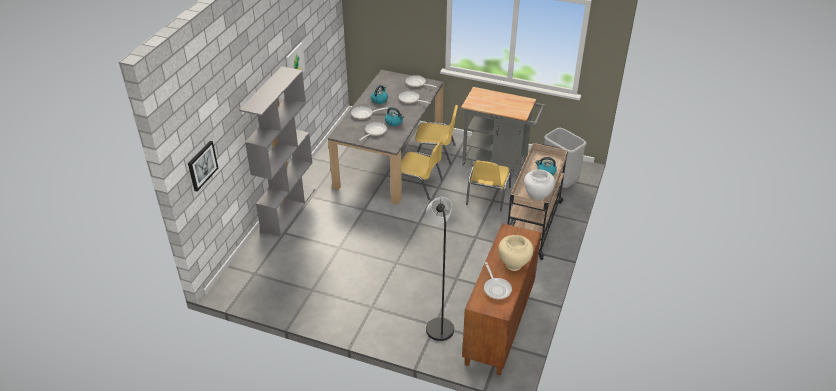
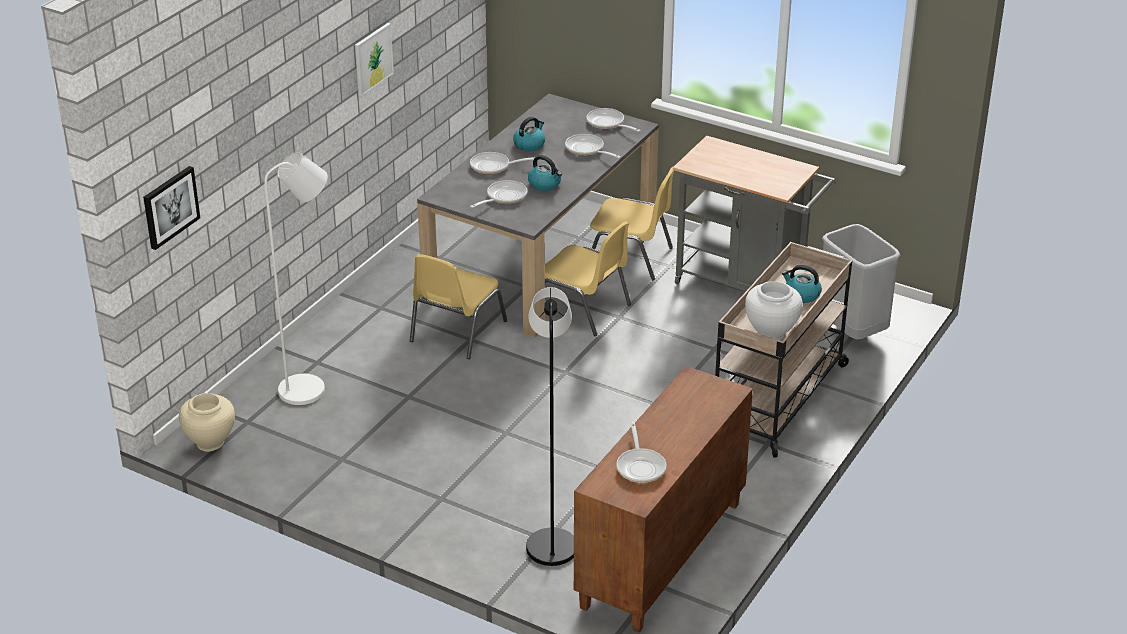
camera: 10 degrees right, 5 degrees down
(284, 249) = (311, 389): none -> white floor lamp
(288, 209) = (334, 325): grey bookcase -> none
(487, 196) = (706, 341): yellow chair -> yellow chair (456, 332)
(513, 264) = (684, 433): beige vase -> beige vase (210, 442)

